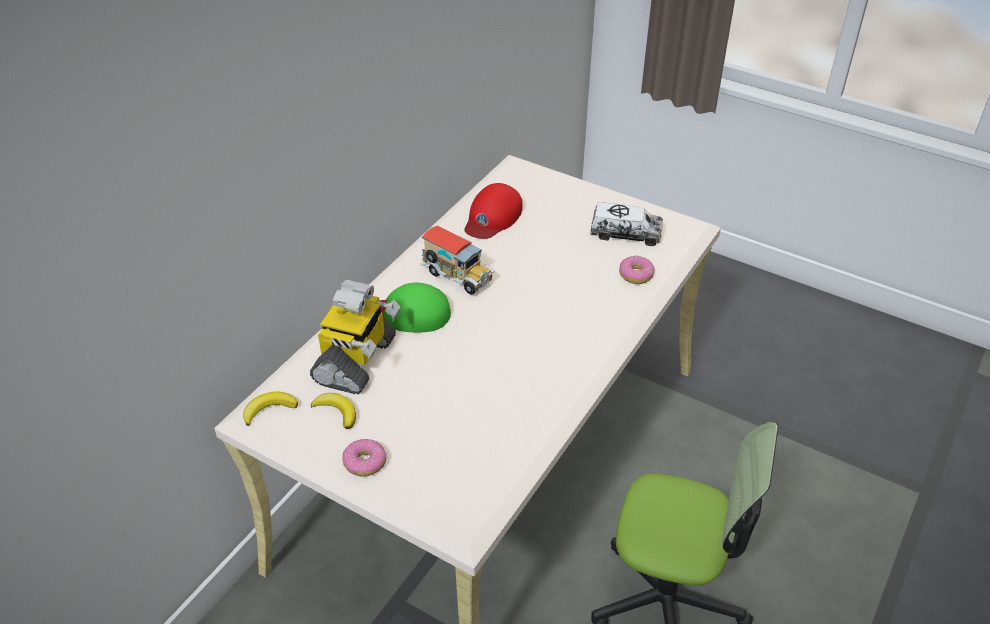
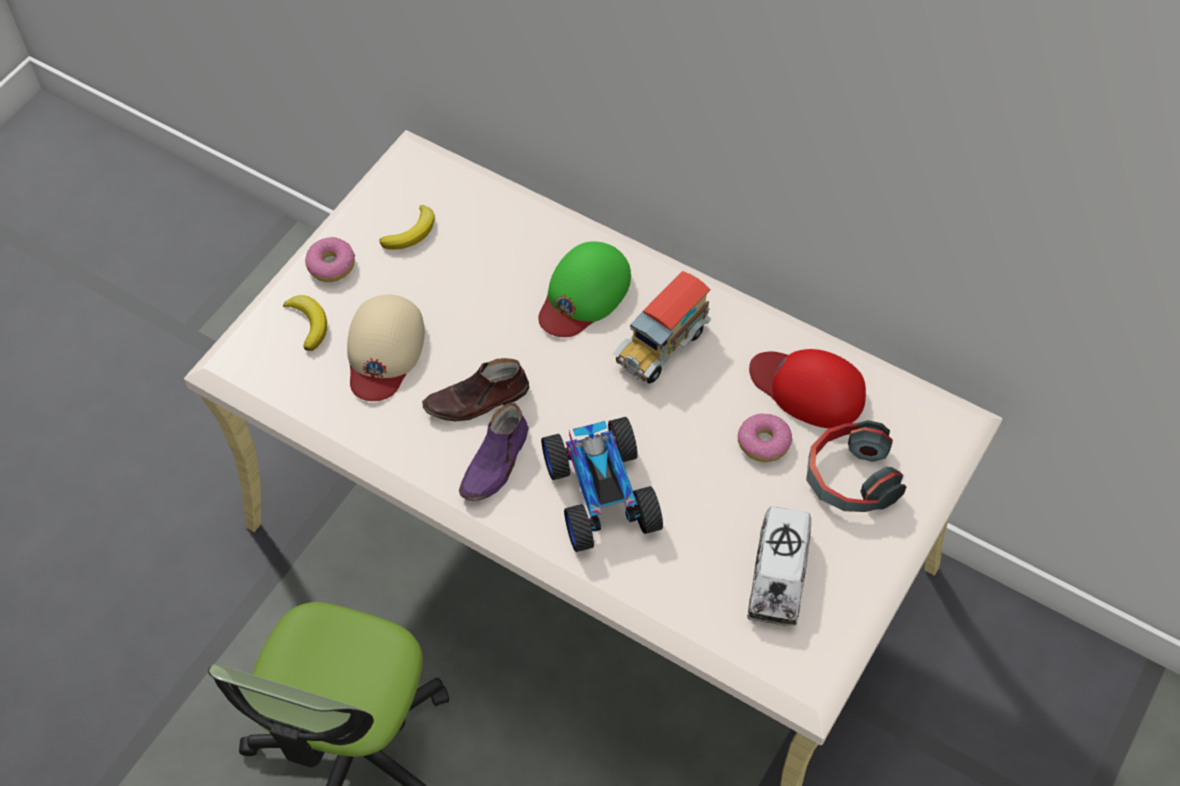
camera: 90 degrees right, 15 degrees up
(269, 409) = (420, 170): banana -> banana (308, 323)
(356, 361) = (495, 244): toy robot -> none
(409, 314) = (583, 294): green cap -> green cap turned 150 degrees counterclockwise
(455, 423) = (384, 351): none -> beige cap
(502, 368) = (477, 400): none -> brown shoe
(555, 356) = (496, 463): none -> purple shoe
(556, 205) = (849, 478): none -> headphones
(576, 306) = (599, 494): none -> toy car
(635, 275) = (674, 580): donut -> donut (764, 442)

